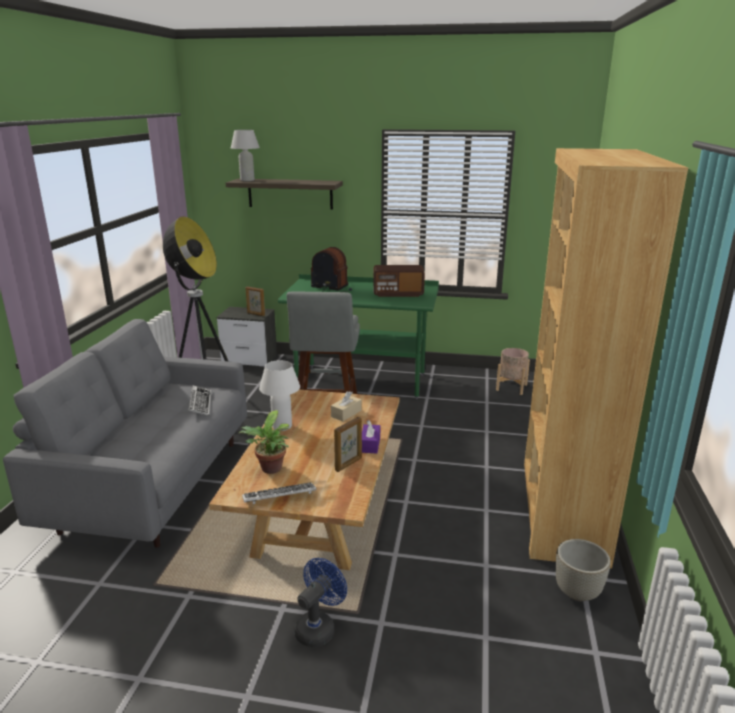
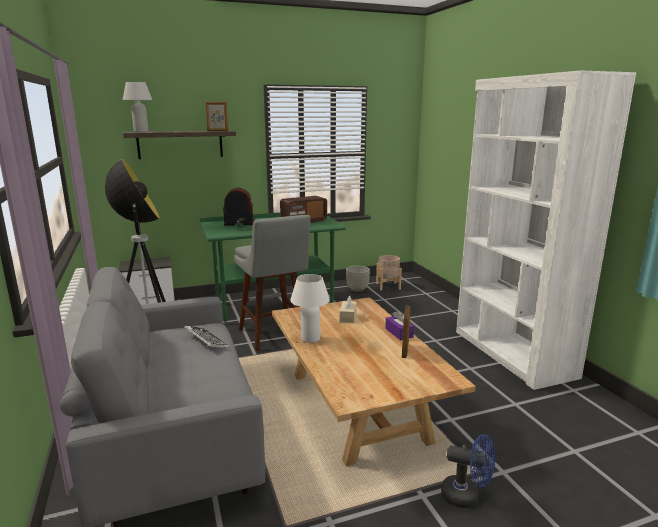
camera: 30 degrees left, 5 degrees down
(256, 314) = (157, 263): picture frame -> picture frame (217, 131)
(270, 469) = (350, 373): potted plant -> none
(279, 497) = (390, 390): keyboard -> none
(318, 627) = (466, 496): blue fan -> blue fan turned 105 degrees clockwise
(561, 510) = (512, 353): brown bookcase -> white bookcase
(578, 592) = (584, 400): grey planter -> grey planter (357, 290)

